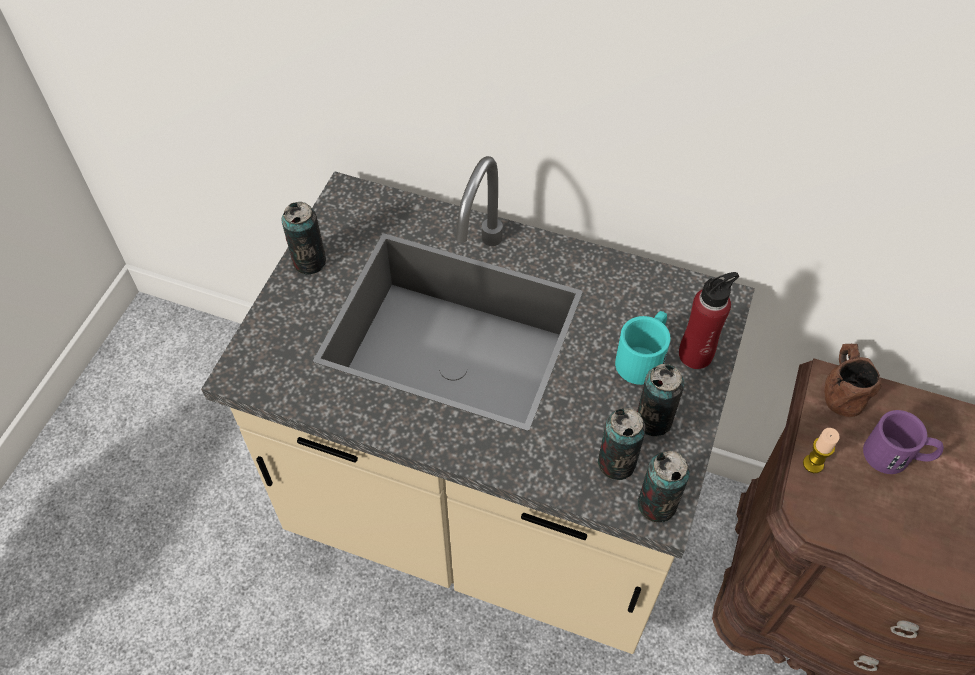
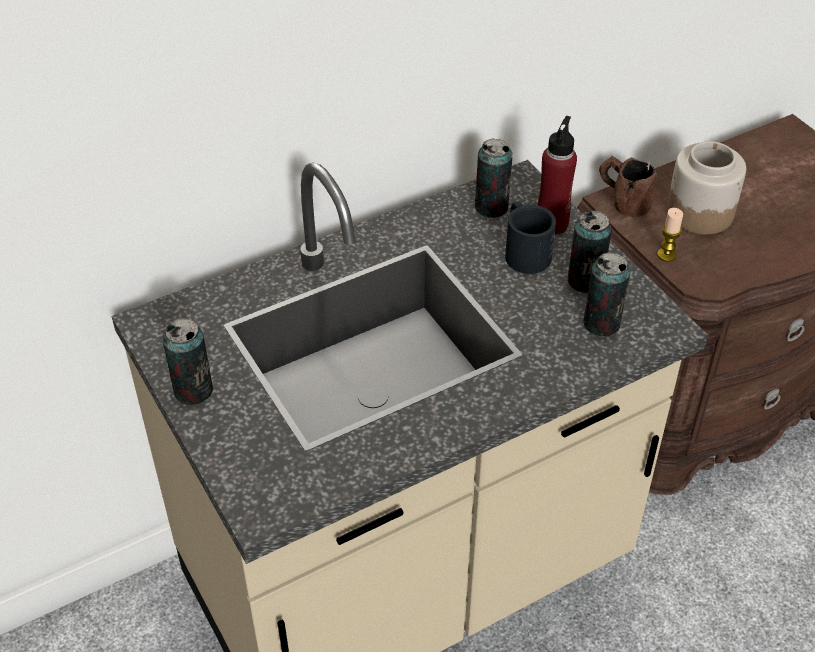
camera: 50 degrees left, 10 degrees down
(643, 356) = (524, 251): turquoise mug -> black mug
(656, 504) = (657, 324): can -> can (491, 207)
(897, 456) = (699, 212): purple mug -> jar

